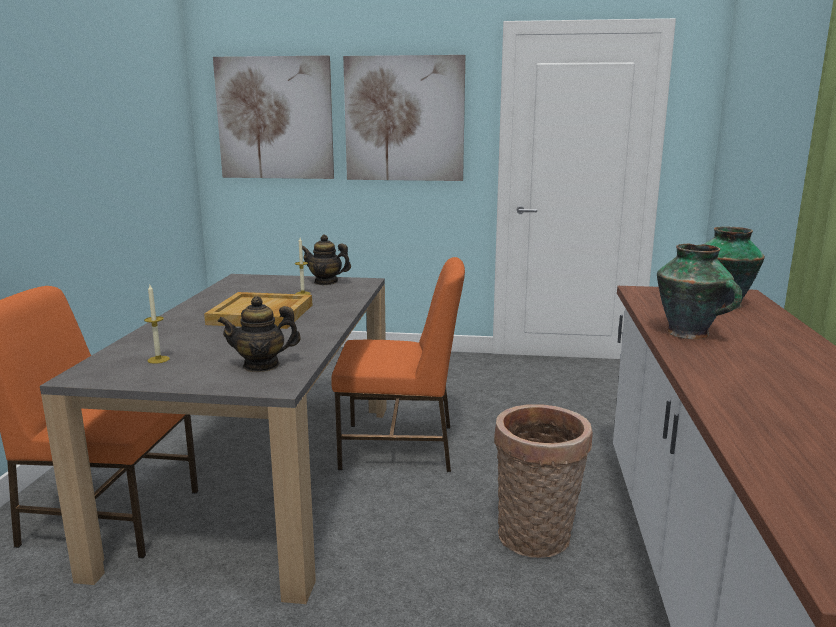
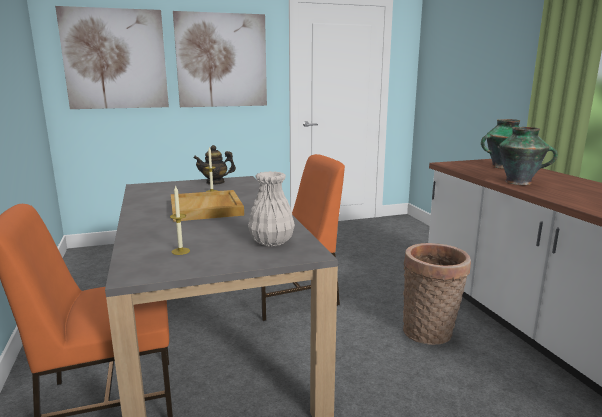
camera: 25 degrees left, 0 degrees up
(261, 365) = (272, 242): teapot -> white vase

